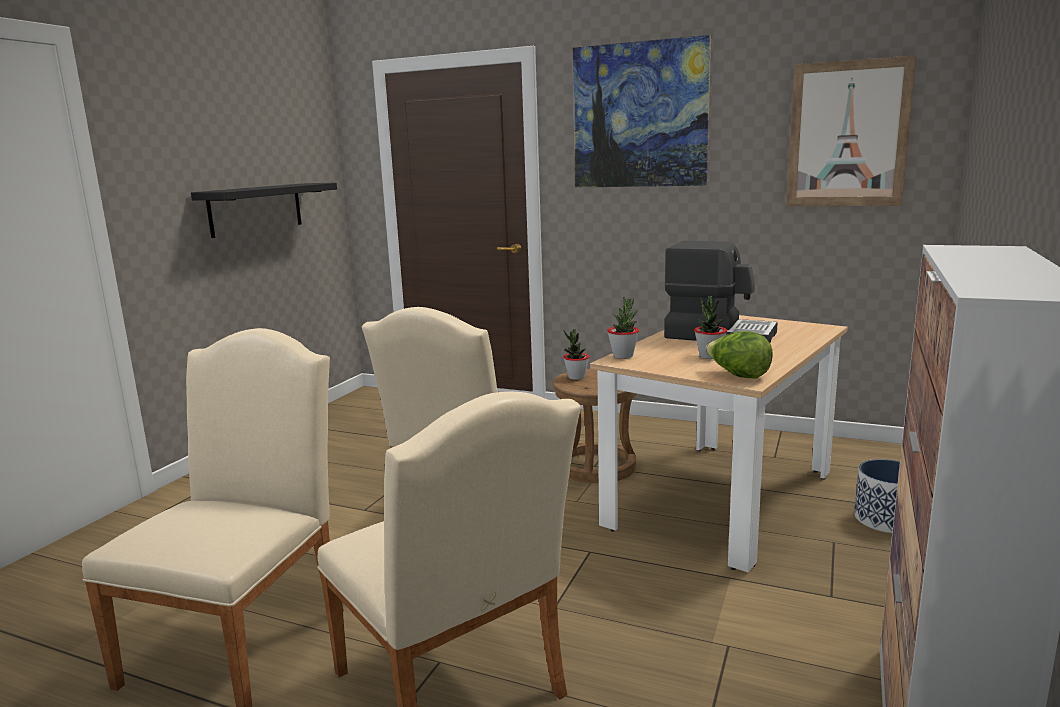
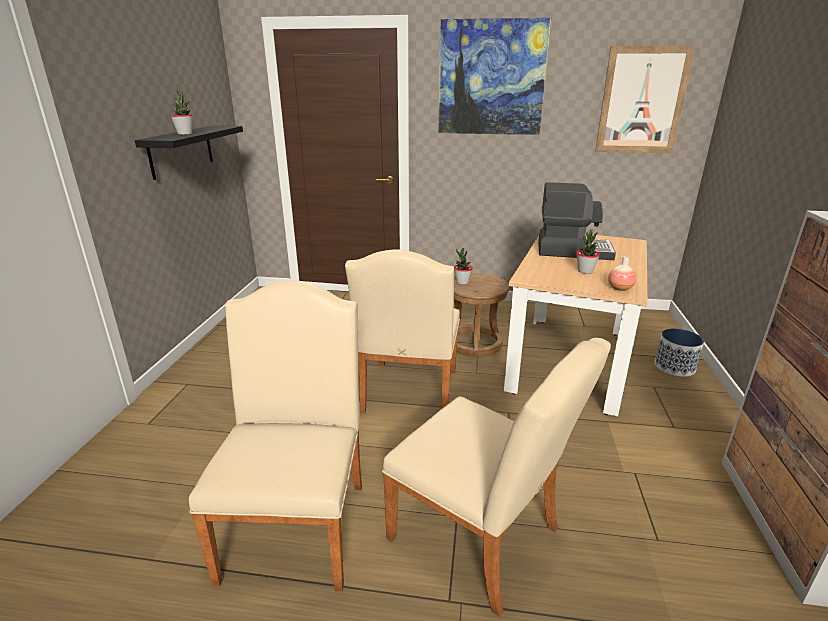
camera: 15 degrees left, 10 degrees up
(623, 356) = (526, 274): potted plant -> potted plant (185, 134)
(738, 376) = (620, 288): lettuce -> vase

